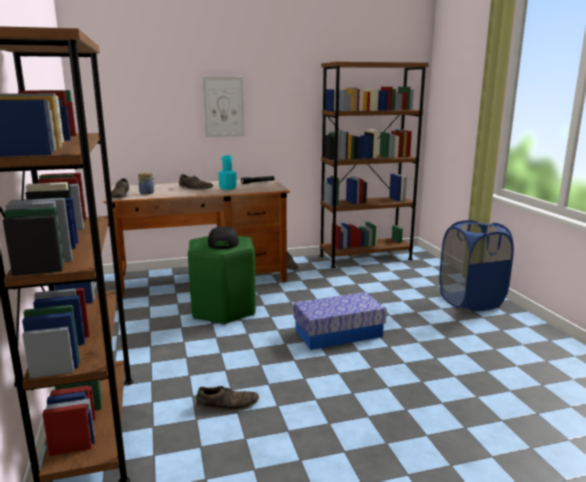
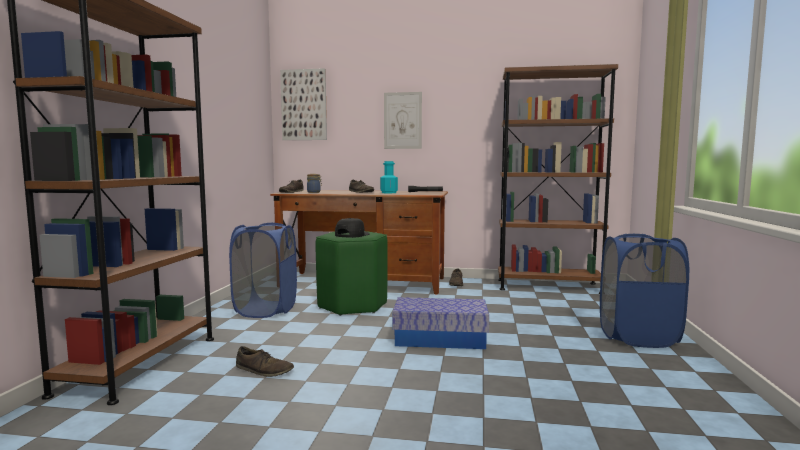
camera: 25 degrees right, 10 degrees down
(108, 88) = (304, 105): none -> picture
(142, 331) = (266, 310): none -> blue laundry basket

